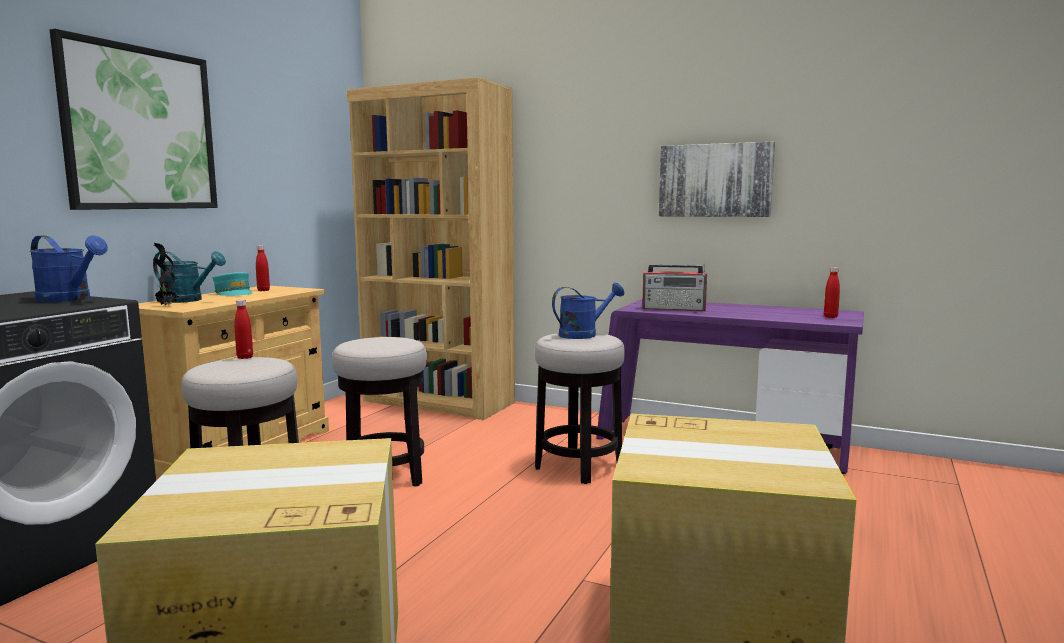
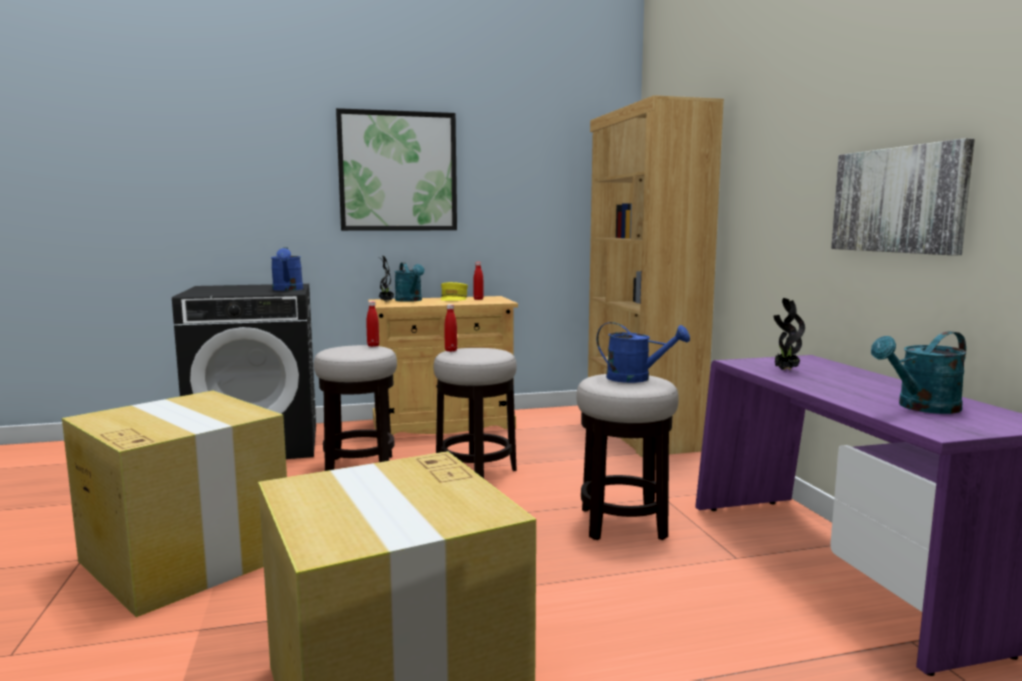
camera: 50 degrees right, 0 degrees up
(234, 293) = (453, 299): turquoise cap -> yellow cap
(675, 309) = (785, 370): radio -> potted plant
(797, 314) = (921, 407): none -> turquoise watering can
(830, 317) = (959, 421): red bottle -> red bottle (451, 350)

